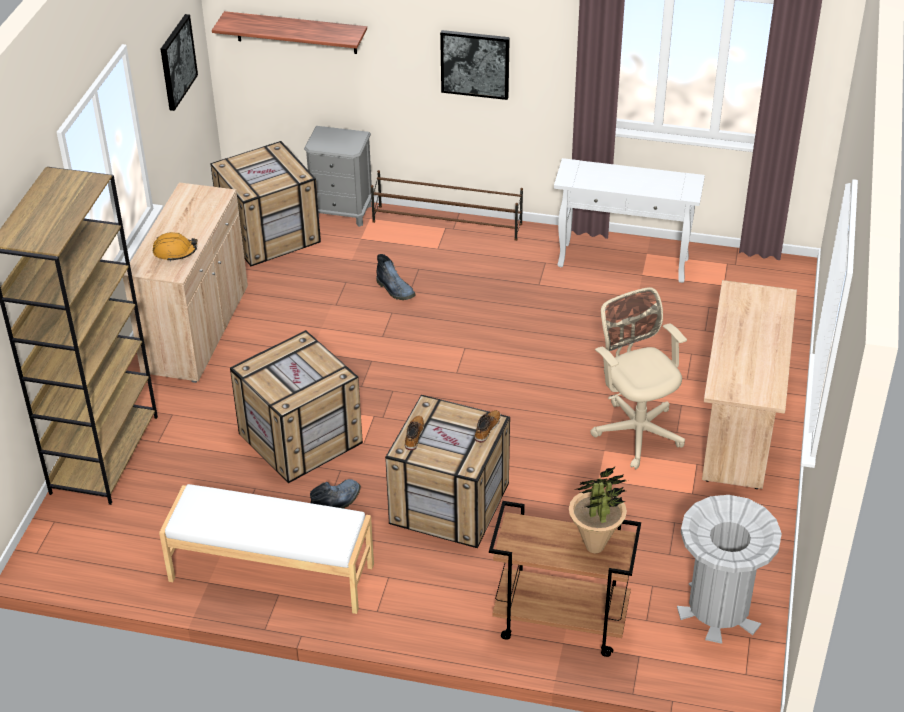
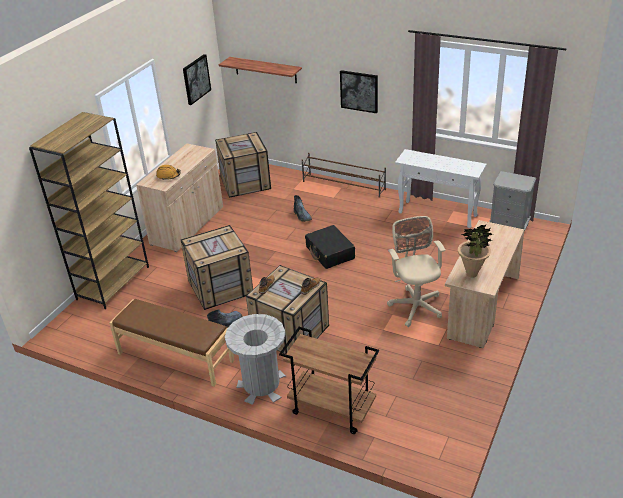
camera: 15 degrees right, 5 degrees down
(271, 573) = (175, 357): white bench -> brown bench
(342, 212) = (288, 175): grey nightstand -> grey nightstand (509, 227)
(466, 354) = (330, 253): none -> black suitcase
(595, 546) = (347, 360): potted plant -> potted plant (472, 274)
(718, 609) = (433, 416): grey trash can -> grey trash can (261, 385)

